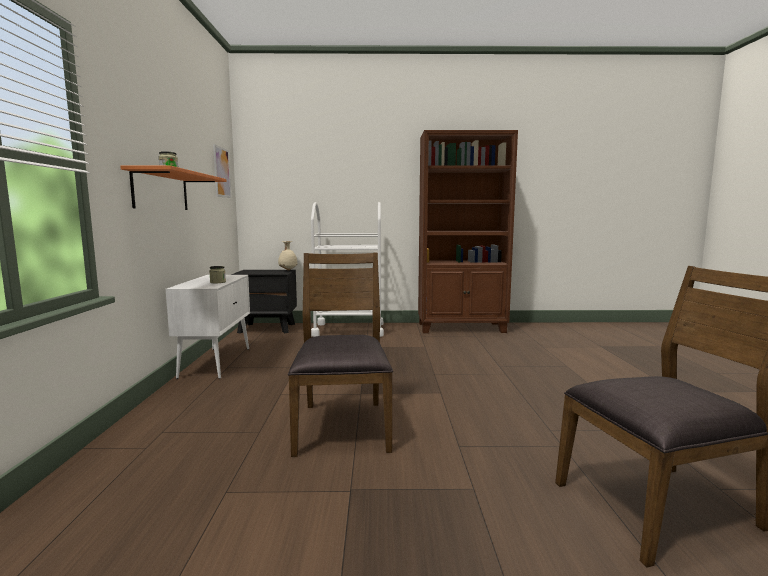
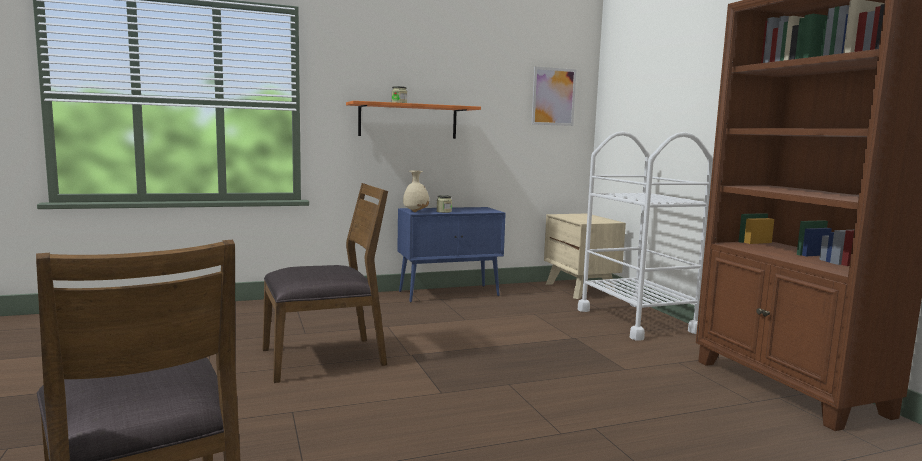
camera: 70 degrees right, 0 degrees up
(216, 362) = (450, 293): white cabinet -> blue cabinet
(267, 328) = (580, 289): black nightstand -> beige nightstand
(287, 270) = (613, 221): beige vase -> beige vase (416, 211)

